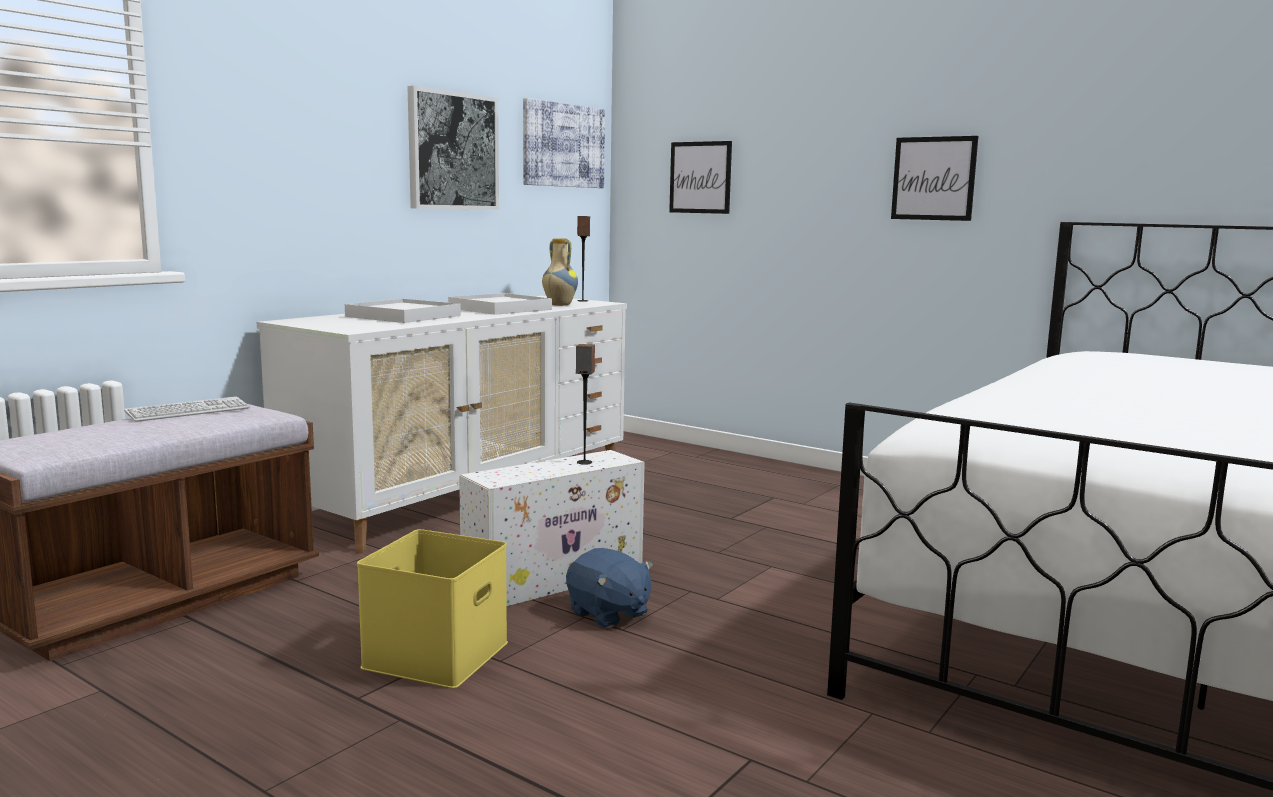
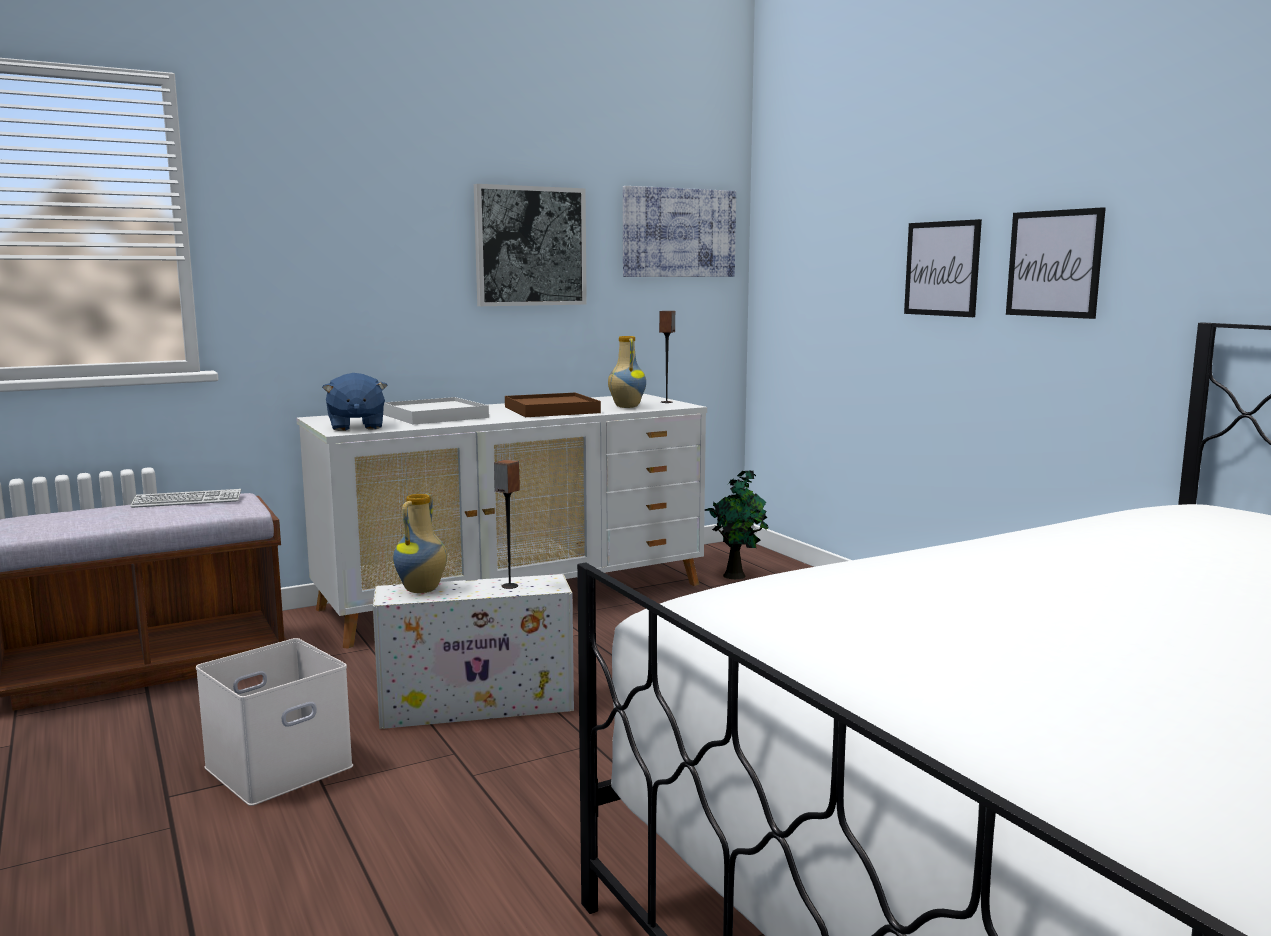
camera: 25 degrees right, 0 degrees up
(435, 653) = (280, 765): yellow storage box -> white storage box
(499, 309) = (551, 410): white tray -> brown tray
(512, 473) = (422, 590): none -> vase
(608, 614) = (480, 754): blue plush toy -> blue plush toy (356, 427)
(640, 456) = (736, 575): none -> potted plant
(700, 177) = (823, 264): picture -> picture (942, 268)

